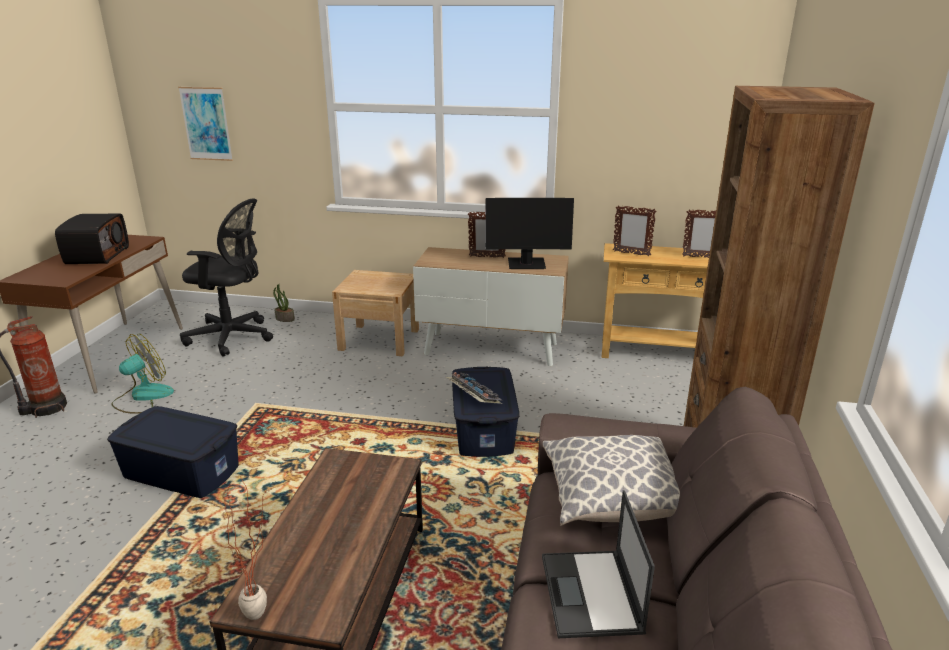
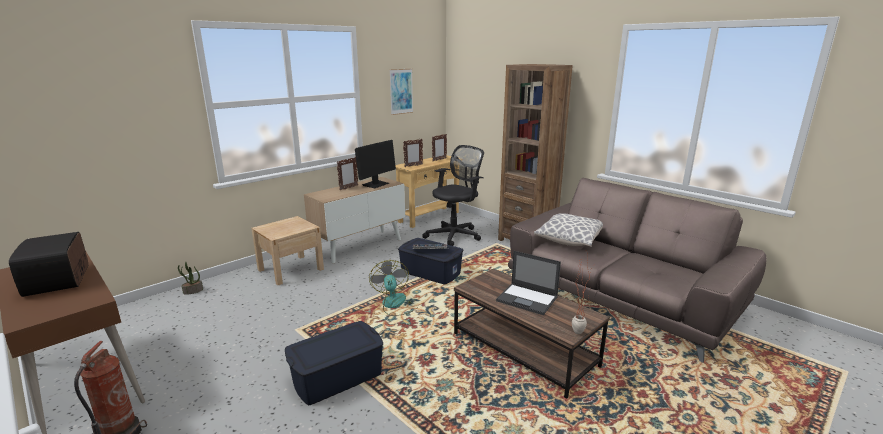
camera: 55 degrees left, 5 degrees down
(96, 255) = (59, 280): radio -> radio turned 150 degrees counterclockwise
(142, 397) = (198, 377): fan -> fan (395, 305)
(206, 124) = (77, 136): picture -> picture (401, 91)
(233, 337) = (177, 317): black office chair -> black office chair (455, 235)
(591, 594) = (621, 260): laptop -> laptop (527, 299)

